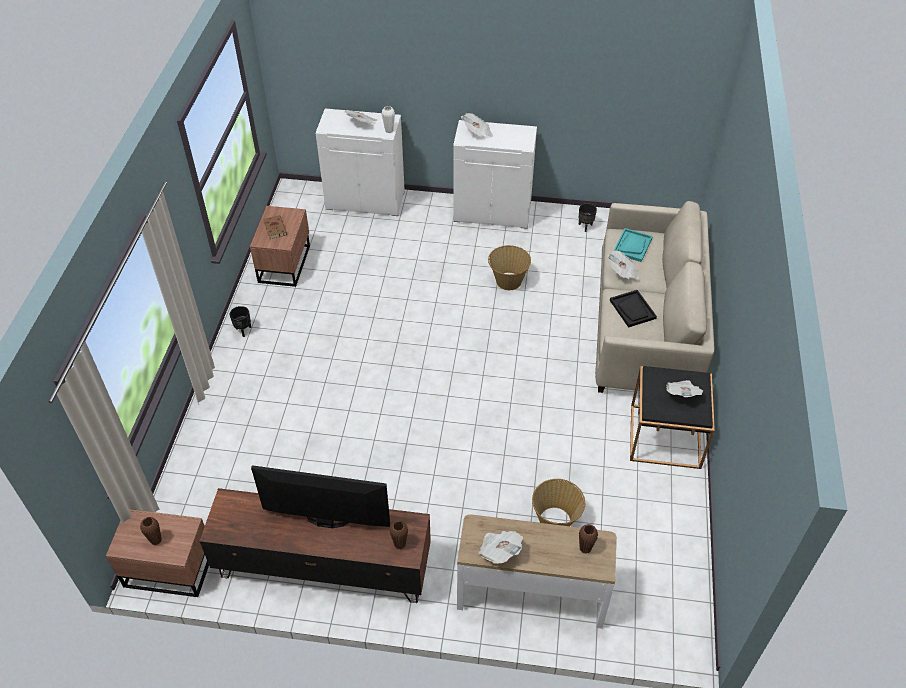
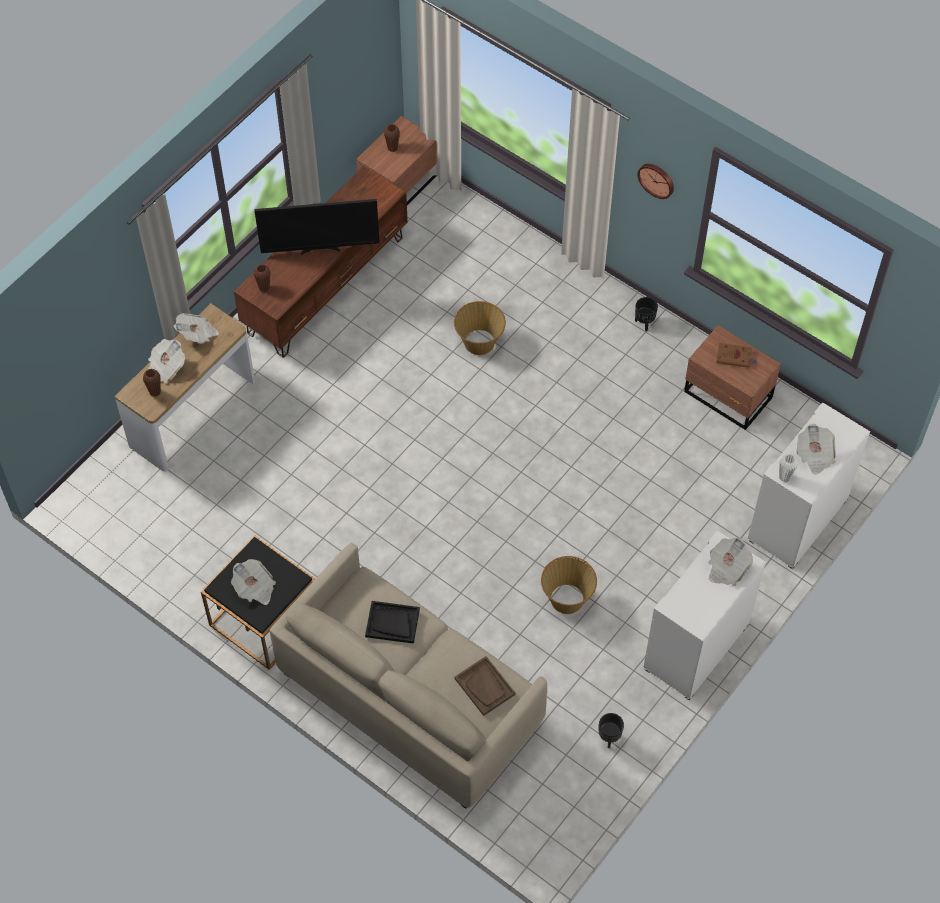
camera: 120 degrees right, 10 degrees up
(180, 222) = (657, 179): none -> wall clock
(326, 522) = (320, 249): television -> television turned 45 degrees clockwise
(555, 520) = (246, 471): basket -> basket (479, 343)
(622, 272) = (450, 649): newspaper -> newspaper (165, 367)
(632, 246) = (485, 686): turquoise tray -> brown tray

